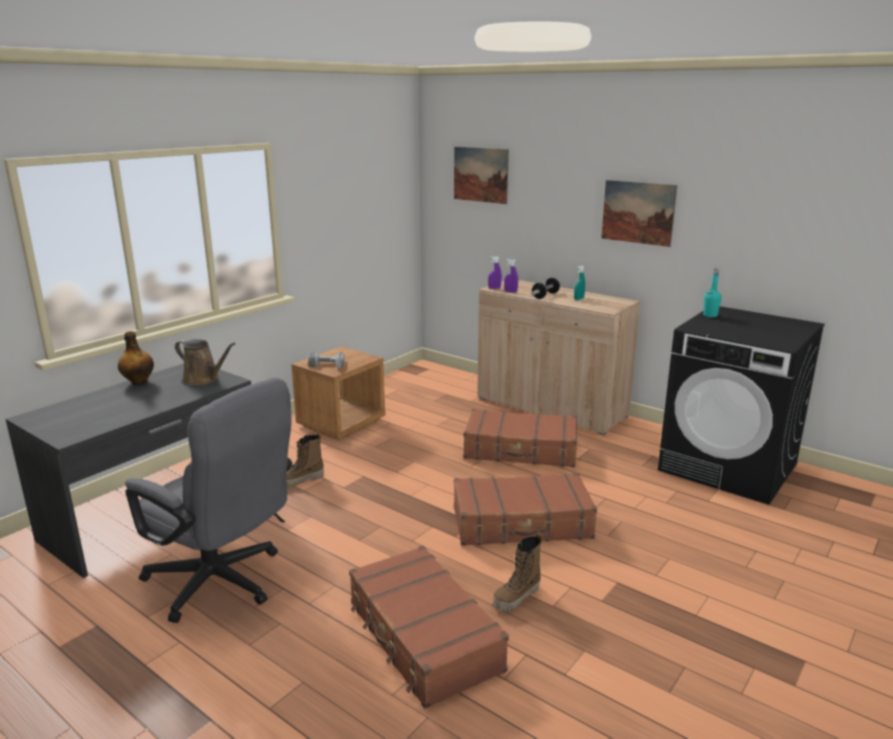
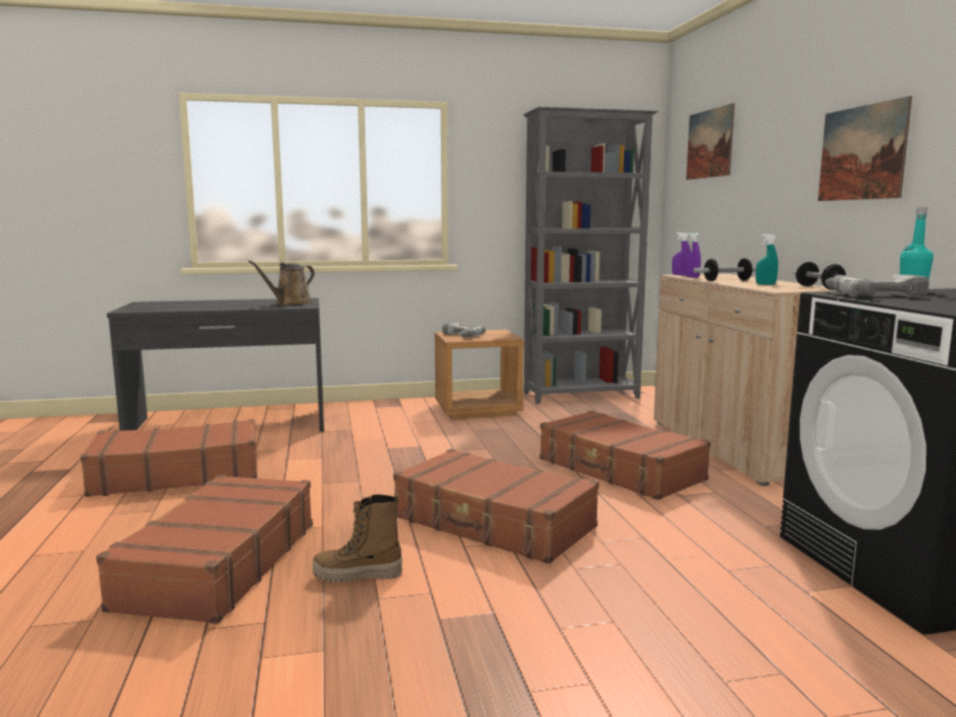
camera: 40 degrees right, 10 degrees down
(138, 382) = (249, 300): bottle -> none
(204, 379) = (290, 304): brown watering can -> brown watering can turned 60 degrees clockwise
(223, 584) = (177, 474): grey office chair -> brown suitcase
(300, 480) = (364, 434): boot -> none
(393, 384) = (582, 396): none -> grey bookcase
(615, 300) = (819, 288): none -> dumbbell
(711, 328) = (872, 295): none -> power drill

